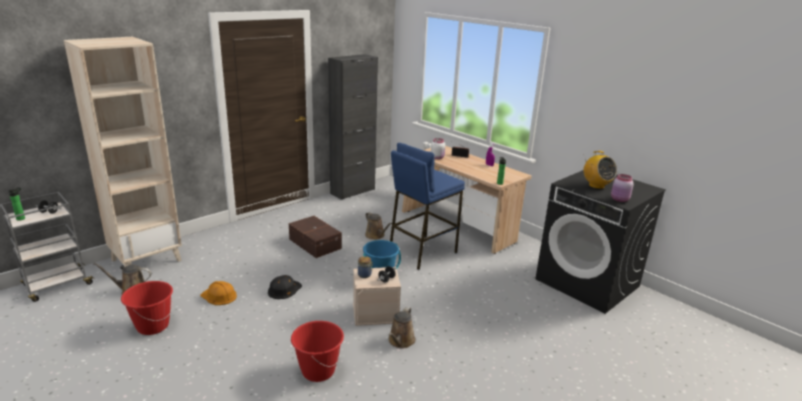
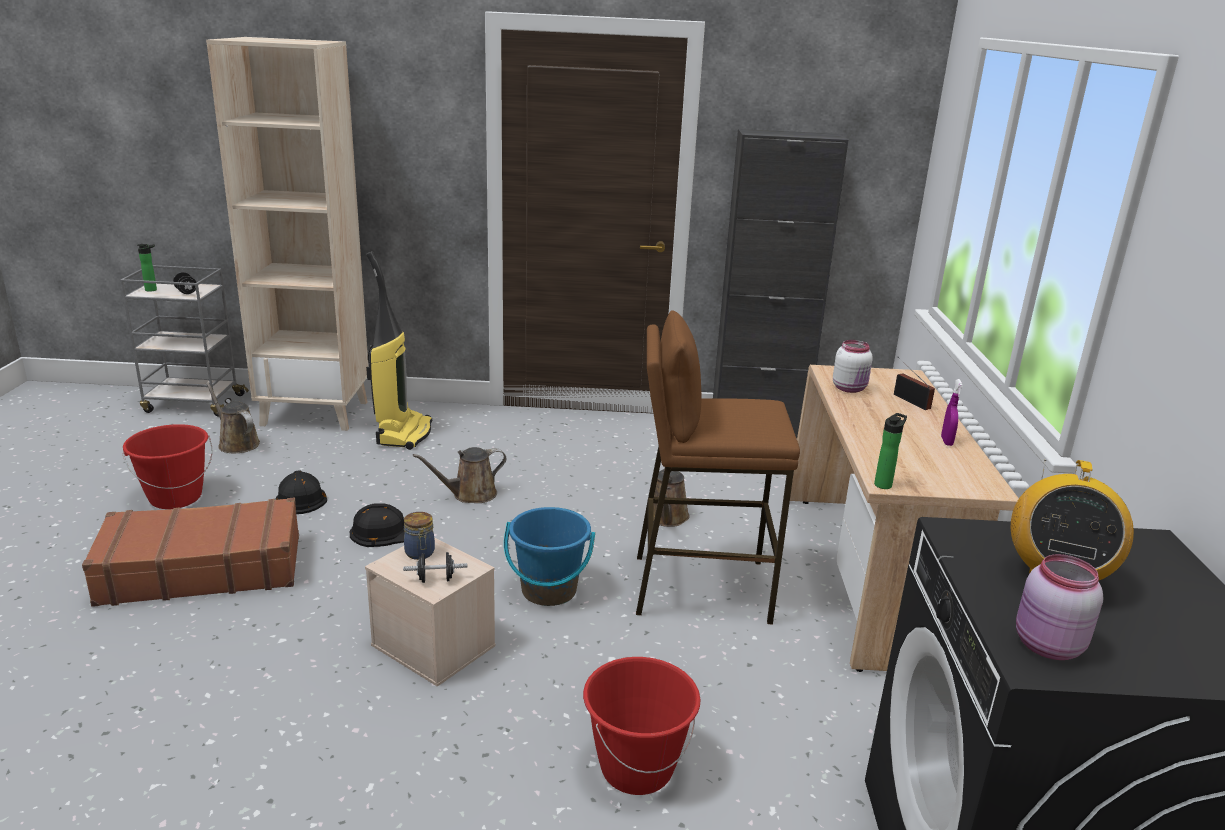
camera: 45 degrees right, 0 degrees up
(213, 250) = (403, 433): none -> vacuum cleaner
(219, 296) = (300, 498): orange hard hat -> black hard hat
(233, 342) = (202, 569): none -> brown suitcase
(315, 243) = (548, 485): brown storage box -> none
(318, 371) = (204, 679): red bucket -> red bucket (636, 768)
(400, 341) = (382, 719): brown watering can -> brown watering can (470, 495)
(422, 252) = (700, 587): blue stool -> brown stool

